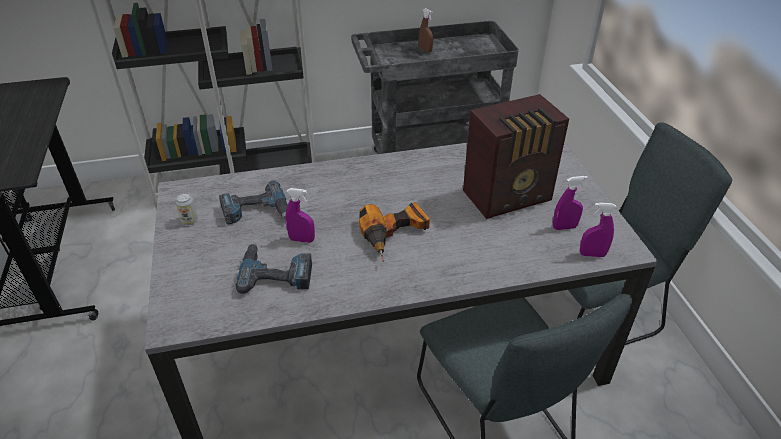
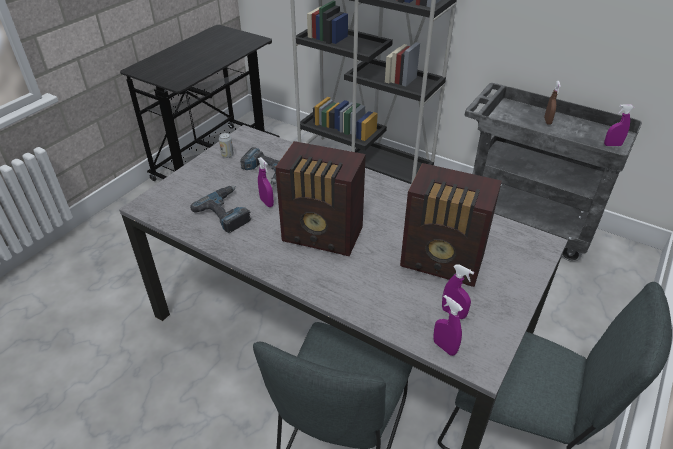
camera: 45 degrees right, 0 degrees up
(395, 235) = (323, 236): power drill -> radio
(490, 49) = (612, 145): none -> purple spray bottle

